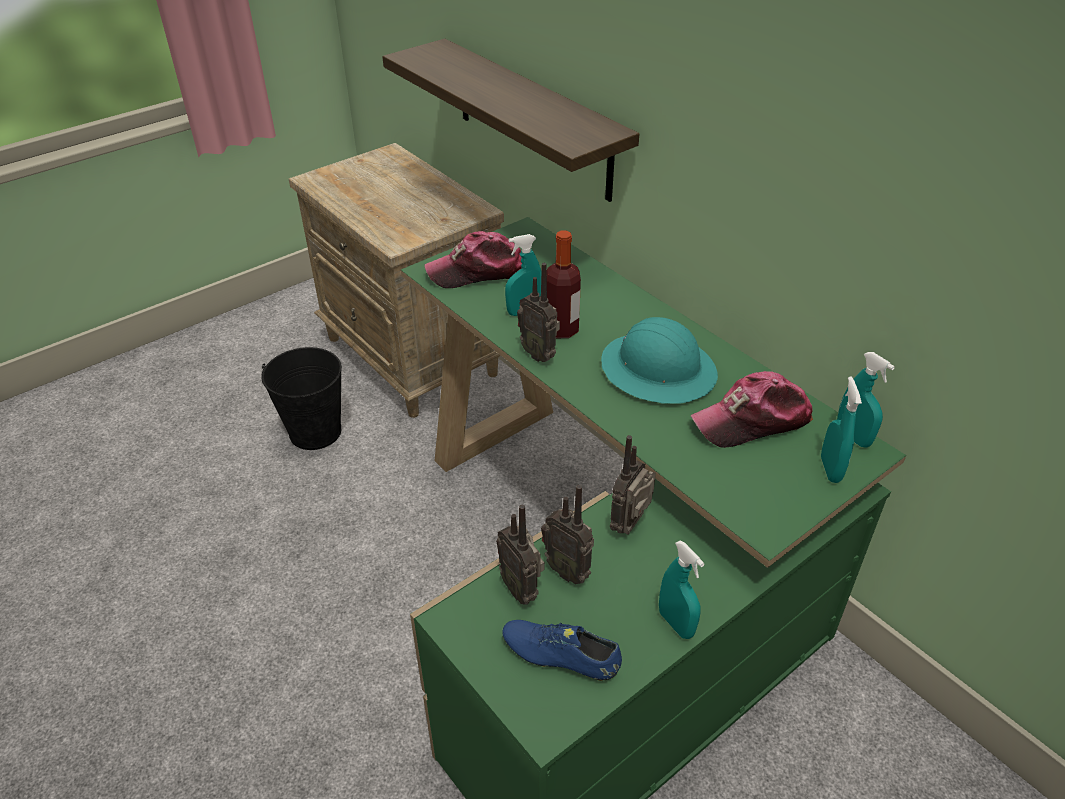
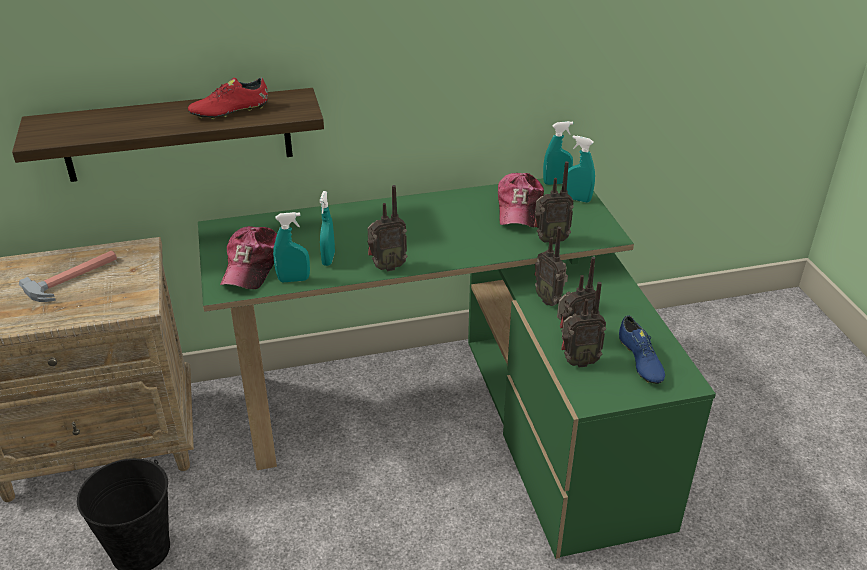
camera: 65 degrees left, 5 degrees down
(411, 199) = (74, 279): none -> hammer
(538, 110) = (230, 111): none -> red shoe
(560, 656) = (639, 361): blue shoe -> blue shoe turned 60 degrees counterclockwise
(561, 330) = (366, 249): bottle -> none
(658, 370) = (445, 224): turquoise hard hat -> none
(676, 623) = (635, 309): turquoise spray bottle -> turquoise spray bottle (294, 279)
(701, 469) = (549, 240): none -> radio

